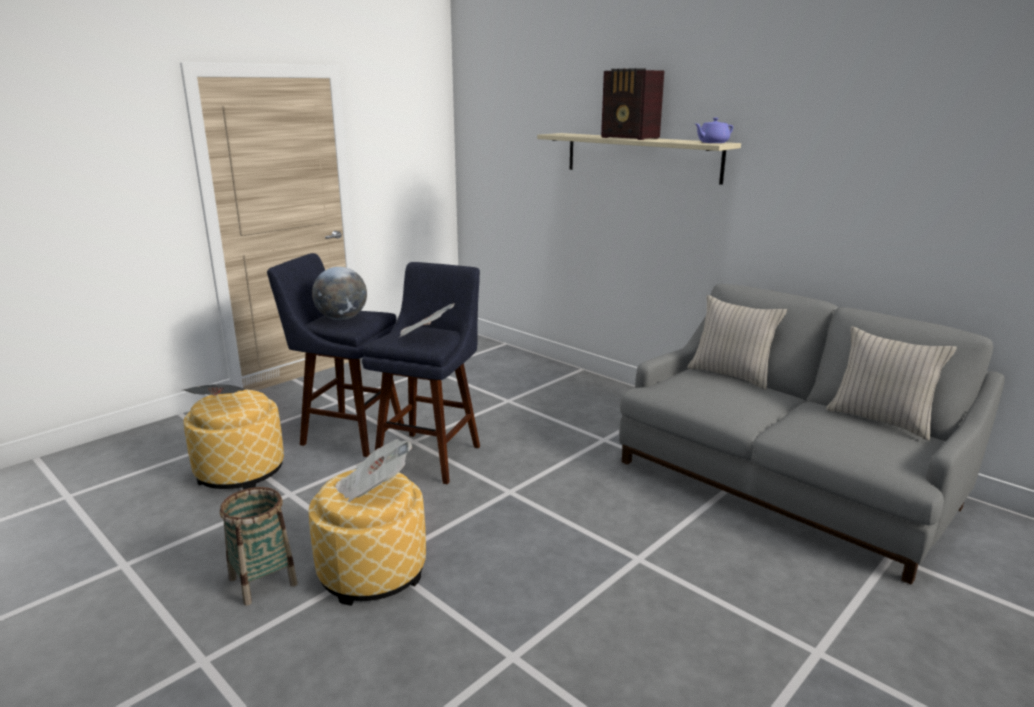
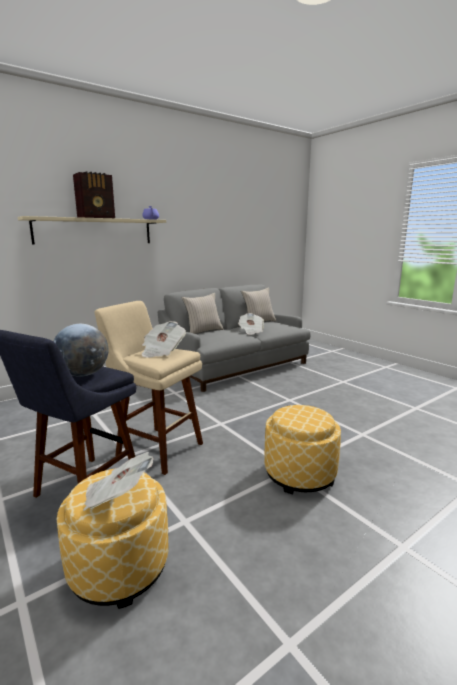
camera: 80 degrees left, 5 degrees down
(263, 581) = (312, 525): basket -> none
(374, 487) = (304, 412): newspaper -> newspaper (251, 331)
(431, 454) = (156, 448): blue stool -> beige stool

